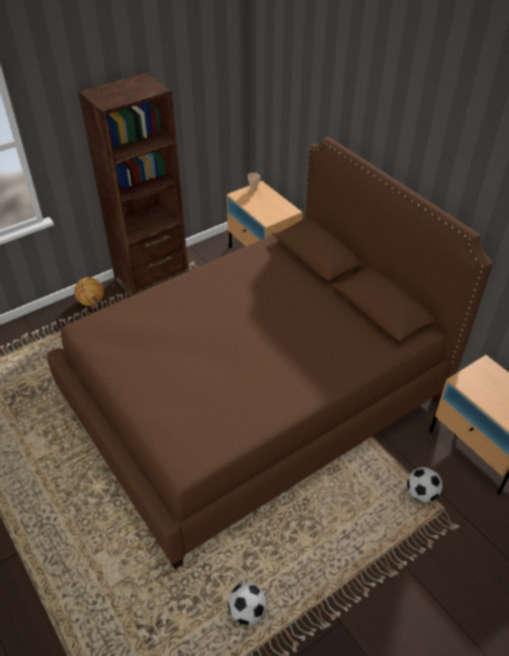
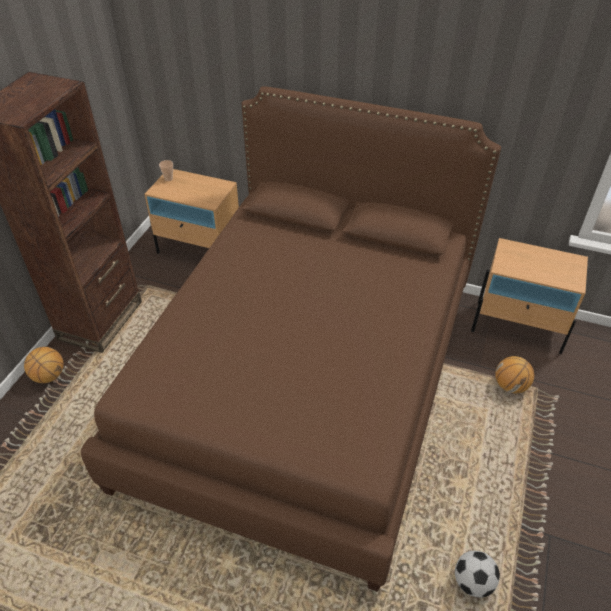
camera: 35 degrees left, 0 degrees up
(421, 493) = (510, 386): football -> basketball

